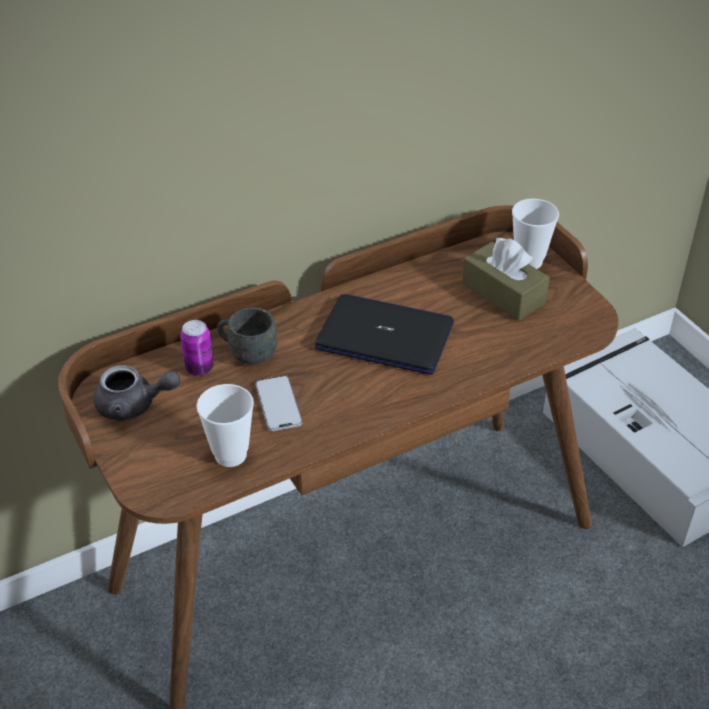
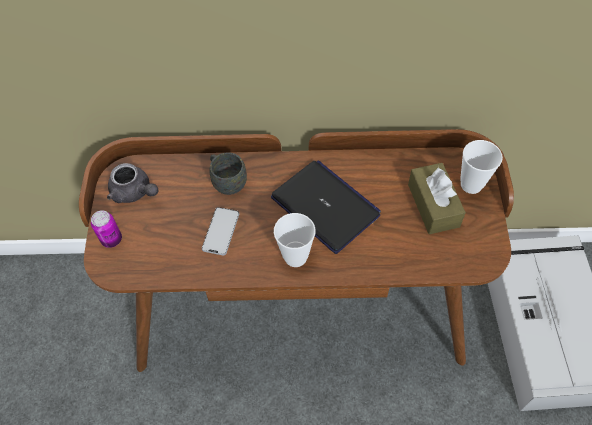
camera: 30 degrees right, 15 degrees up
(199, 368) = (190, 180): can -> can (112, 239)
(230, 455) = (167, 258): cup -> cup (295, 257)

